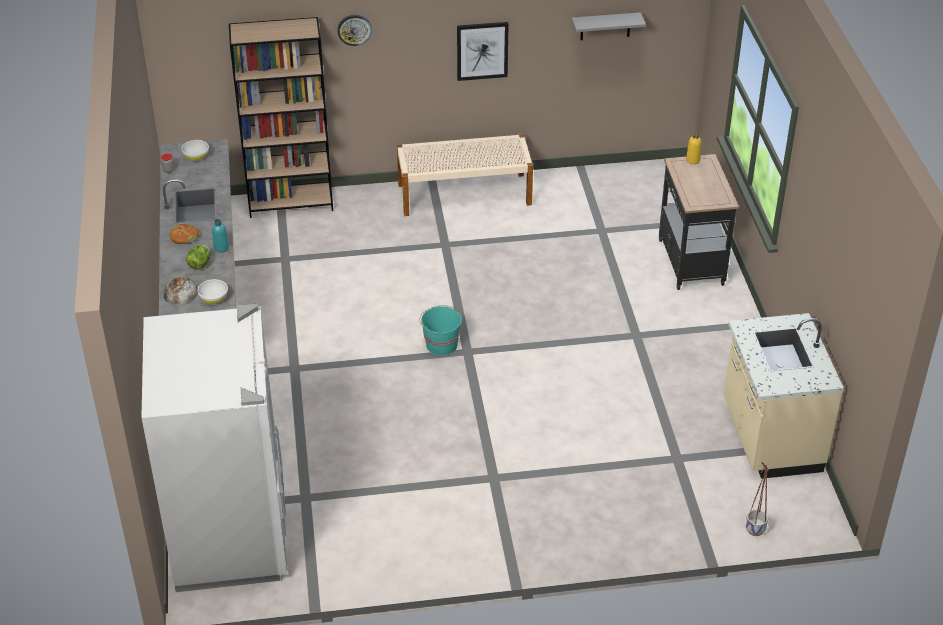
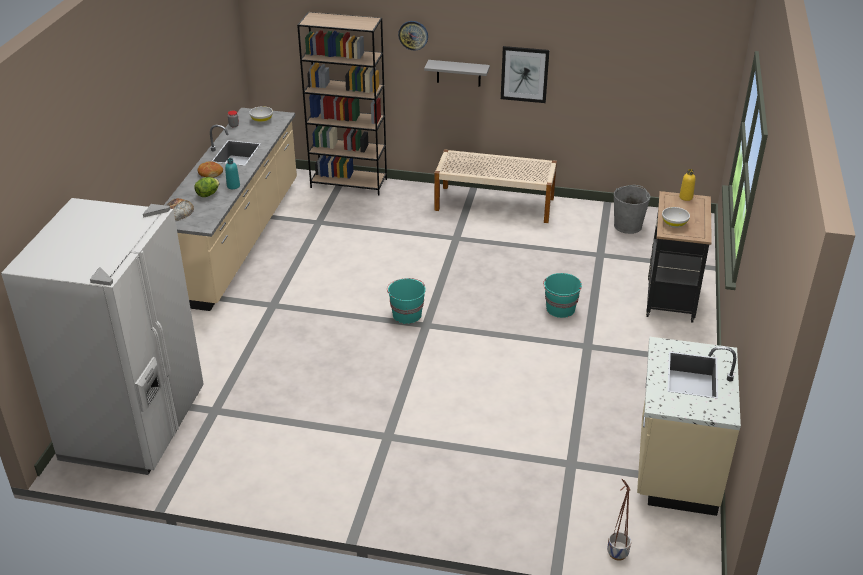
camera: 20 degrees right, 5 degrees down
(213, 298) = (200, 221): white bowl -> white bowl (674, 223)
(591, 301) = (560, 309): none -> turquoise bucket
(605, 26) = (639, 69): grey shelf -> grey shelf (458, 73)
(614, 190) = (628, 226): none -> grey bucket

